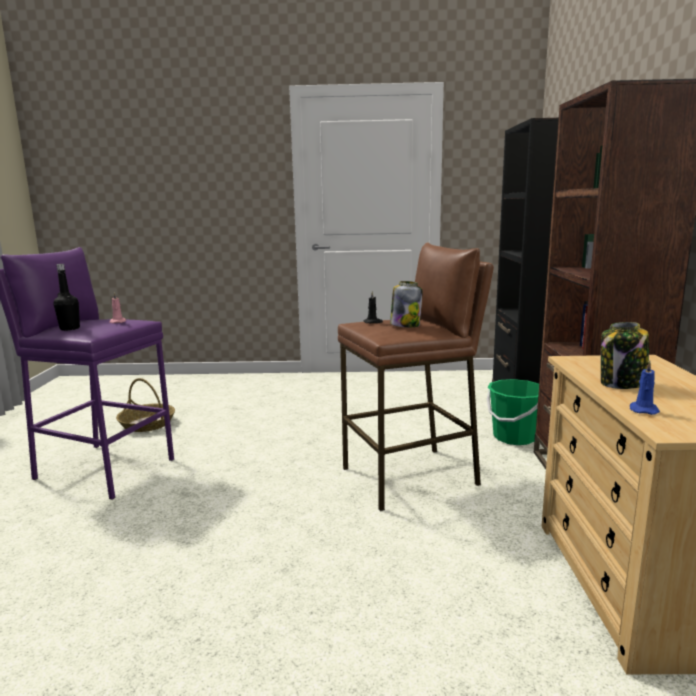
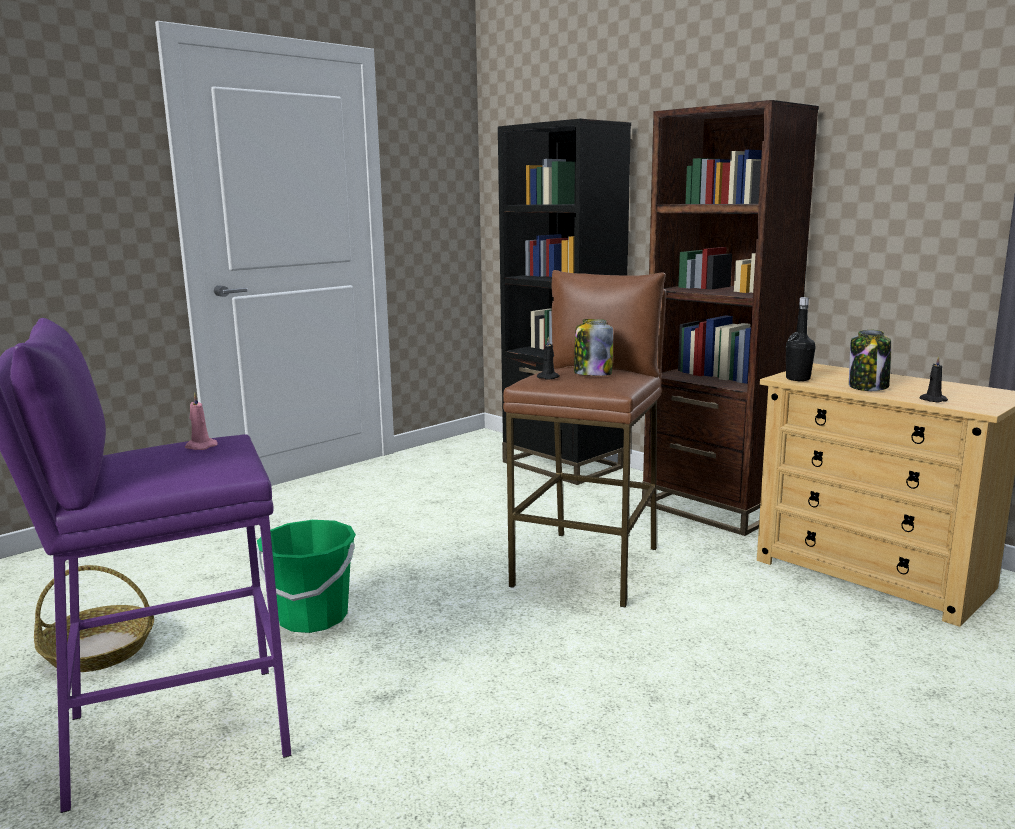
camera: 45 degrees left, 0 degrees up
(70, 328) = (156, 473): black bottle -> black bottle (798, 379)
(514, 437) = (602, 496): green bucket -> green bucket (312, 617)
(643, 410) = (932, 400): blue candle -> black candle

